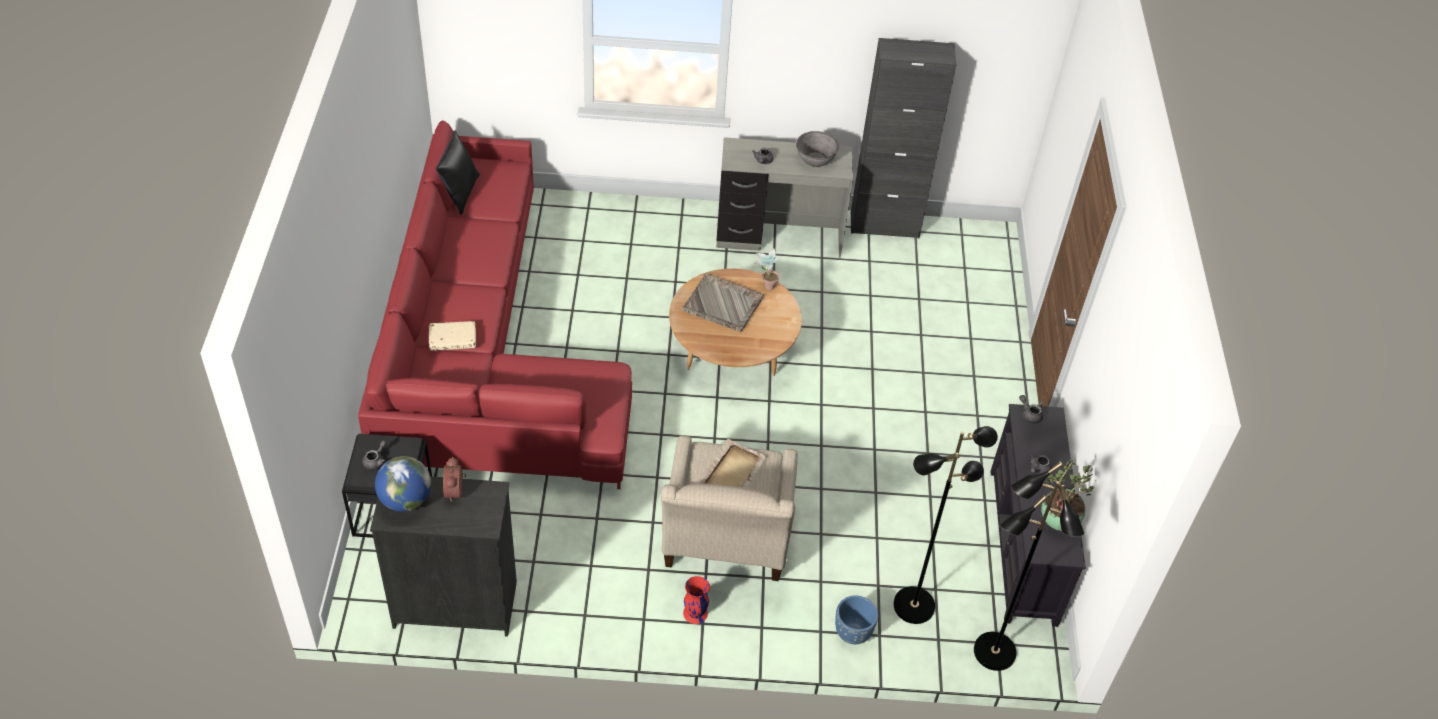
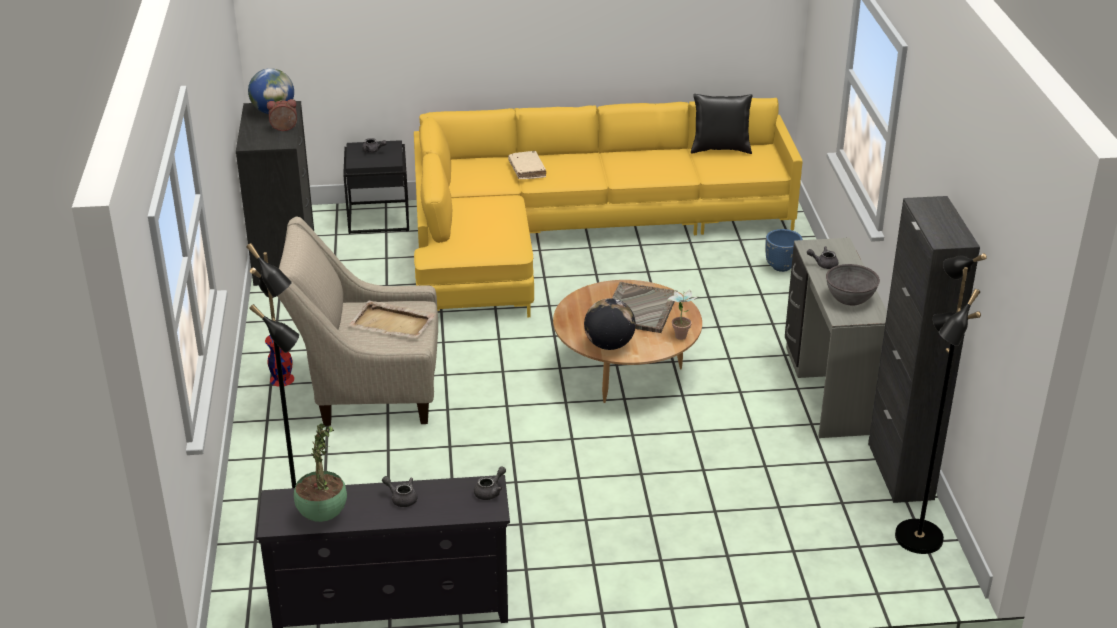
camera: 85 degrees right, 15 degrees down
(484, 353) = (572, 233): red sofa -> yellow sofa
(775, 333) = (609, 345): none -> globe
(852, 633) = (261, 479): blue planter -> blue planter (781, 266)
(994, 653) = (237, 585): black floor lamp -> black floor lamp (917, 537)

